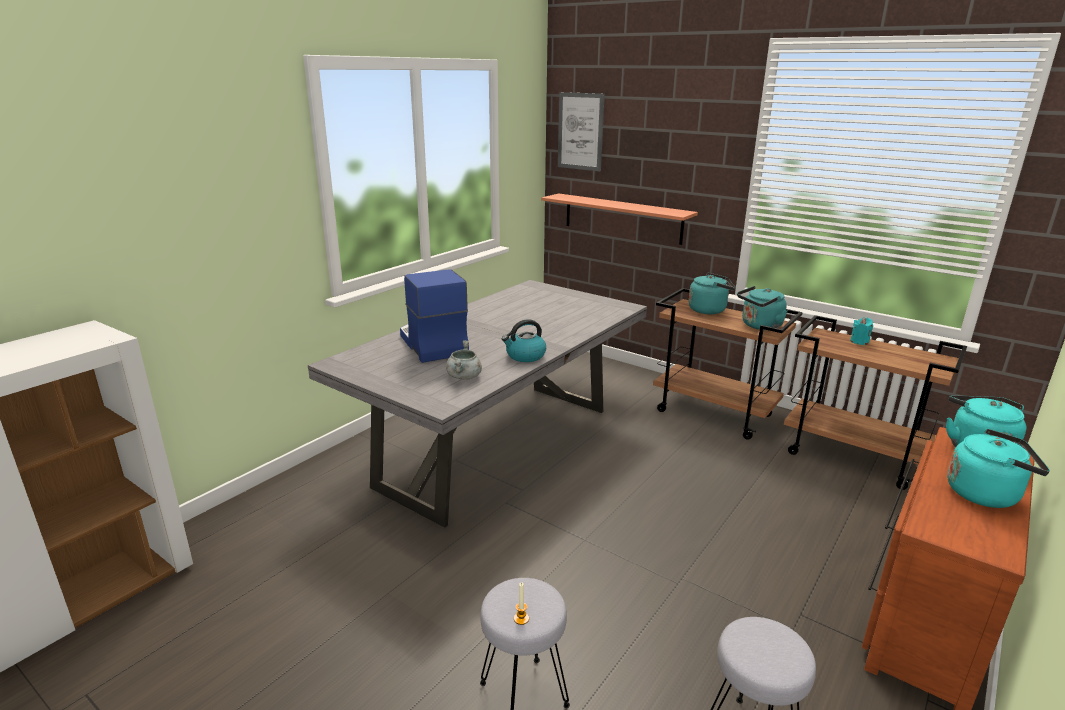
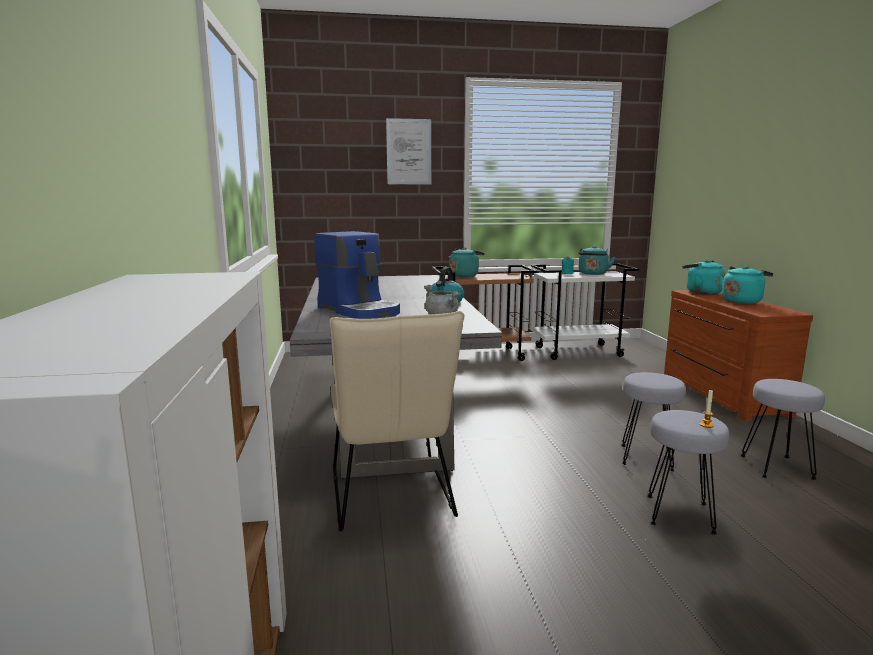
camera: 45 degrees left, 10 degrees down
(369, 524) = (392, 498): none -> beige chair
(431, 344) = (360, 310): coffee machine -> coffee machine turned 150 degrees counterclockwise
(580, 131) = (310, 150): picture -> picture (409, 152)
(622, 218) = (360, 222): shelf -> none
(624, 626) = (647, 458): none -> grey stool
(759, 326) = (509, 276): turquoise kettle -> turquoise kettle (593, 274)
(853, 456) = (579, 352): brown cart -> white cart

